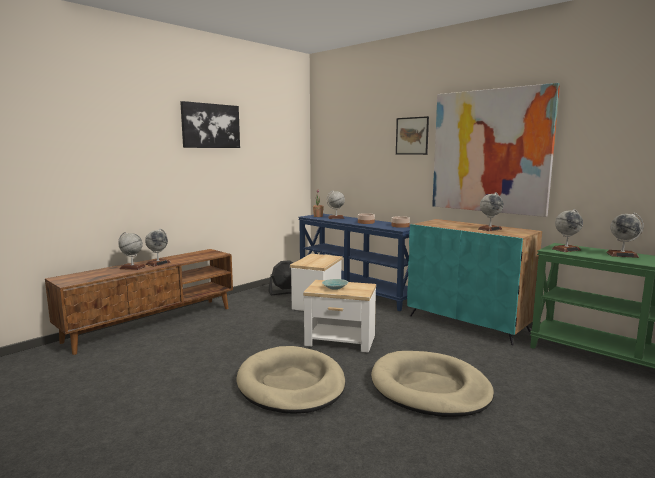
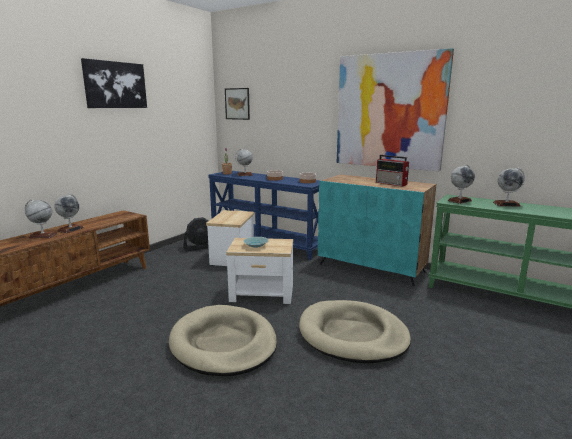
camera: 10 degrees left, 5 degrees up
(412, 136) = (316, 96): picture -> picture (237, 104)
(490, 229) = (392, 183): globe -> radio

